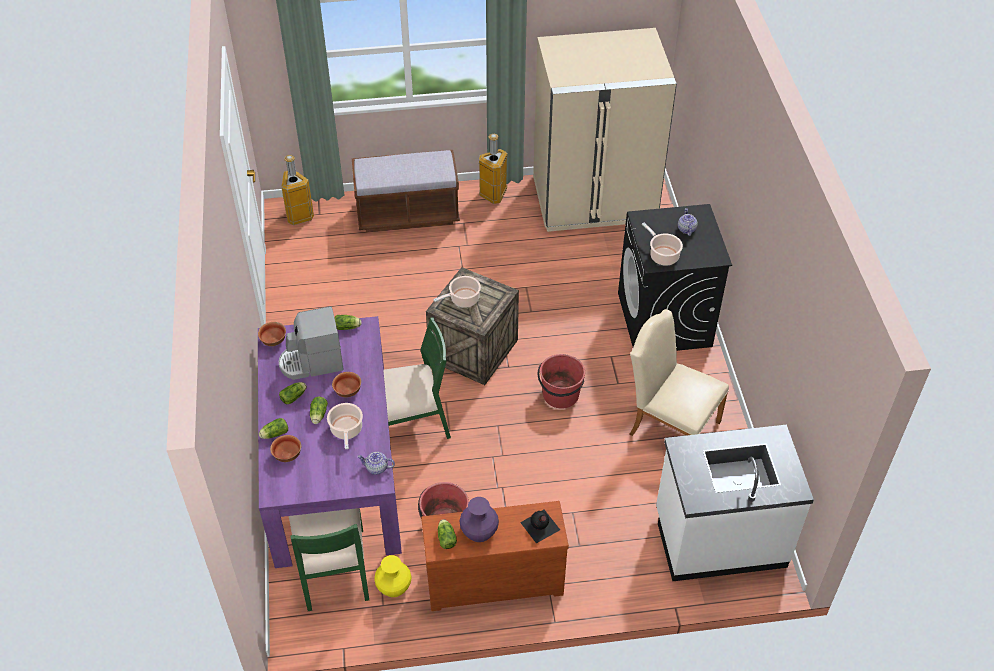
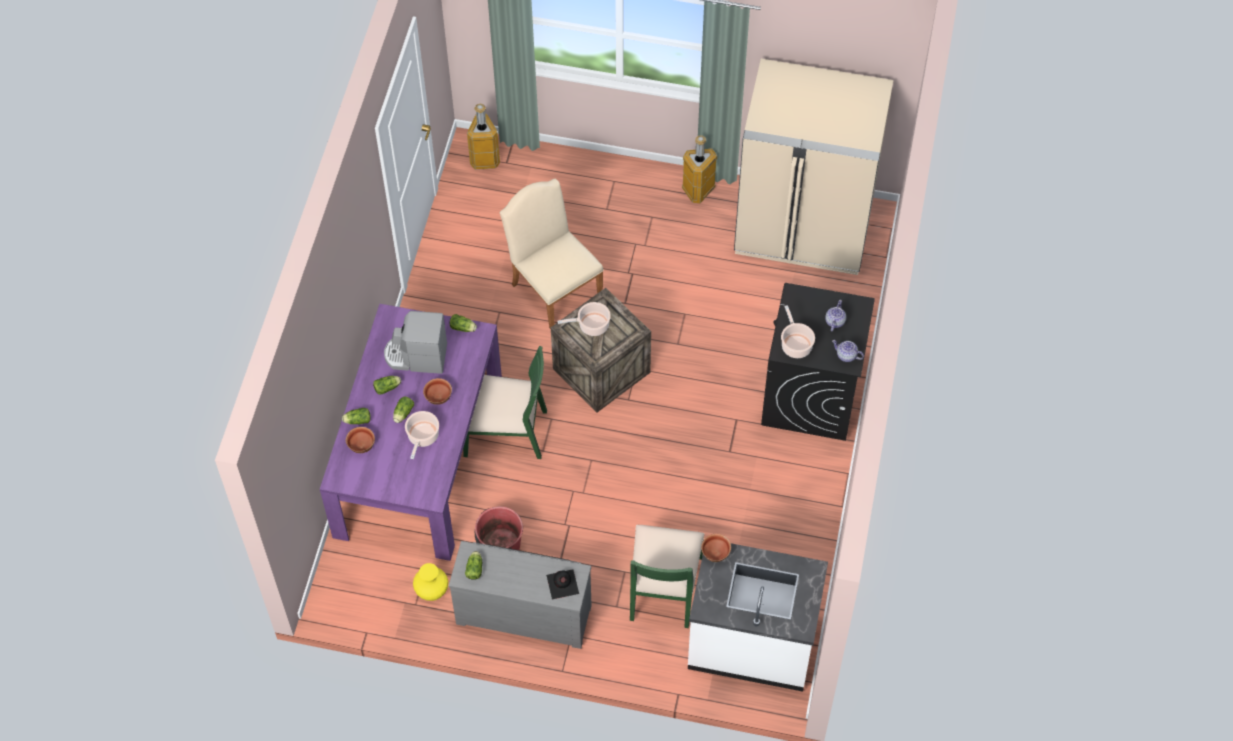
camera: 20 degrees right, 10 degrees up
(274, 341) = (389, 322): bowl -> bowl (716, 553)
(333, 570) = (384, 556): green chair -> green chair (664, 588)
(376, 468) = (435, 483): teapot -> teapot (846, 355)
(407, 214) = (597, 189): brown bench -> none
(479, 530) = (506, 571): purple vase -> none
(493, 578) = (524, 611): brown dresser -> grey dresser
(560, 395) = (666, 446): red bucket -> none
(669, 424) = (760, 512): beige chair -> beige chair (553, 287)

